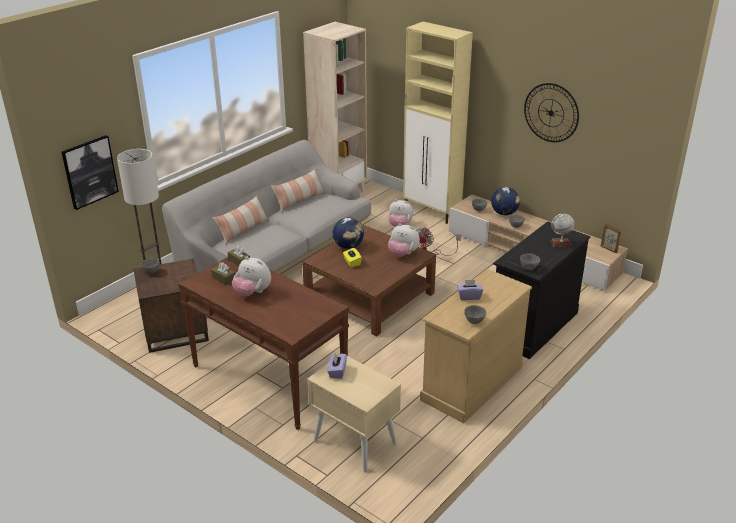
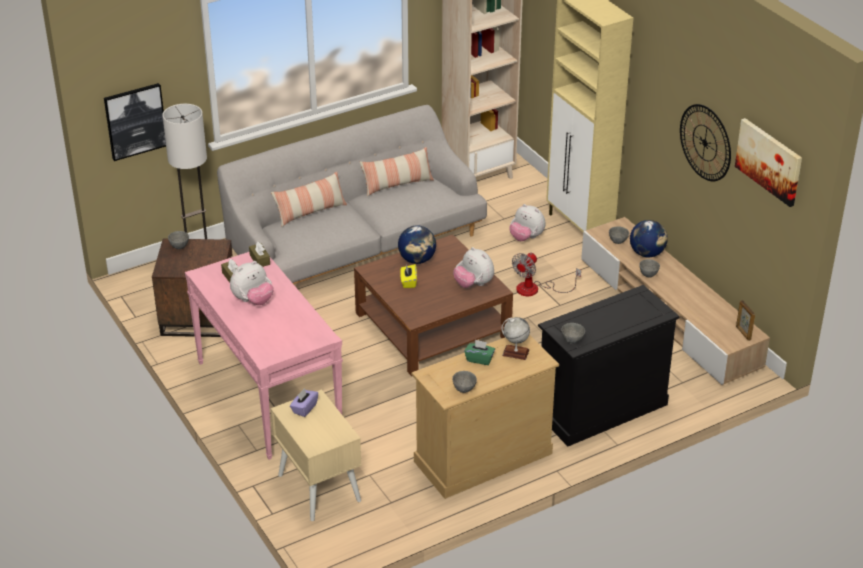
camera: 20 degrees right, 5 degrees up
(252, 293) = (253, 301): plush toy -> plush toy turned 90 degrees counterclockwise
(268, 378) = (267, 396): brown console table -> pink console table
(469, 296) = (479, 359): purple tissue box -> green tissue box
(560, 243) = (635, 317): globe -> globe (515, 352)
(620, 108) = (769, 161): none -> picture

